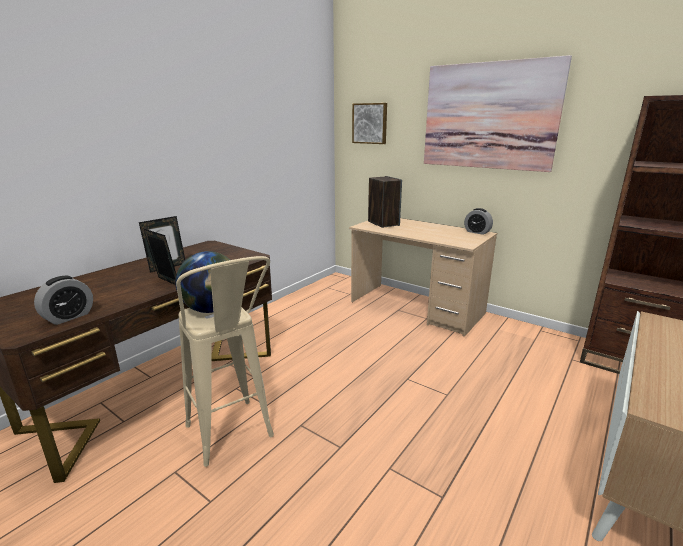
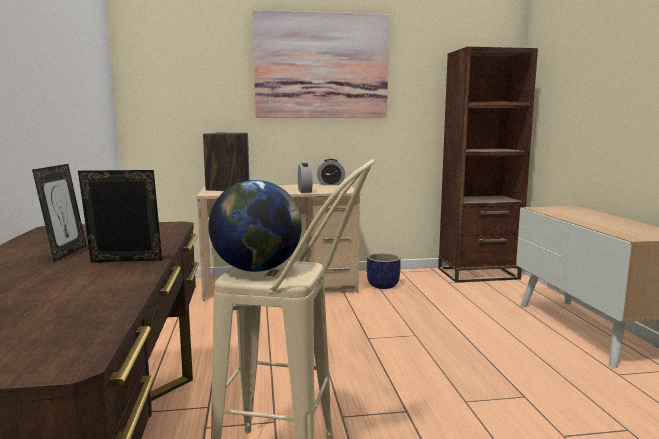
camera: 45 degrees left, 10 degrees down
(69, 317) = (78, 322): alarm clock -> alarm clock (305, 191)
(370, 123) = (173, 72): picture -> none
(498, 338) = (383, 285): none -> planter

